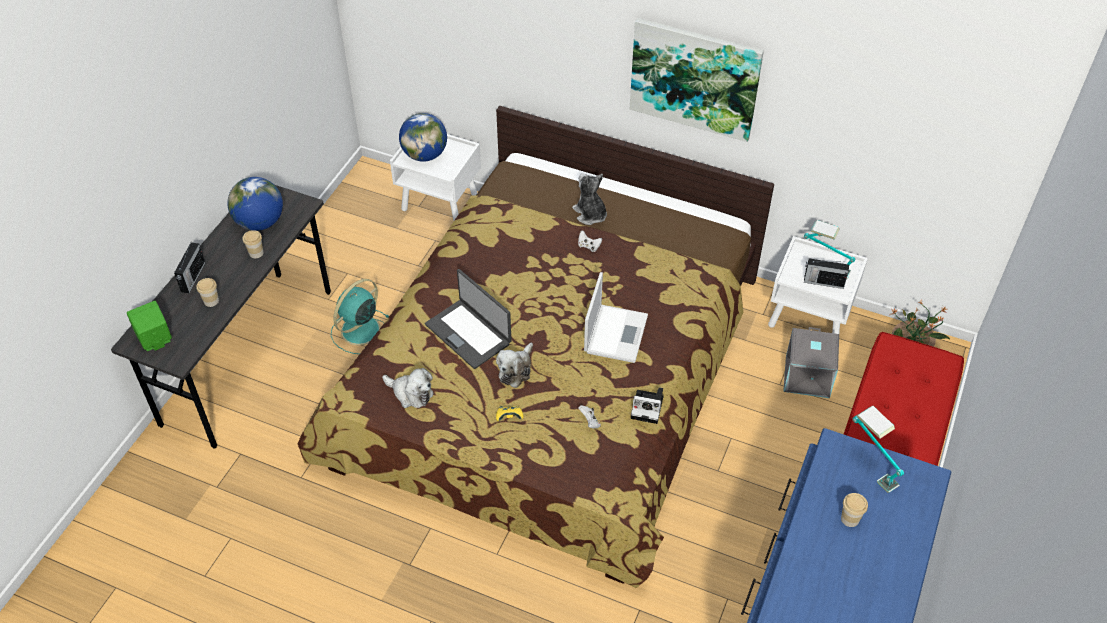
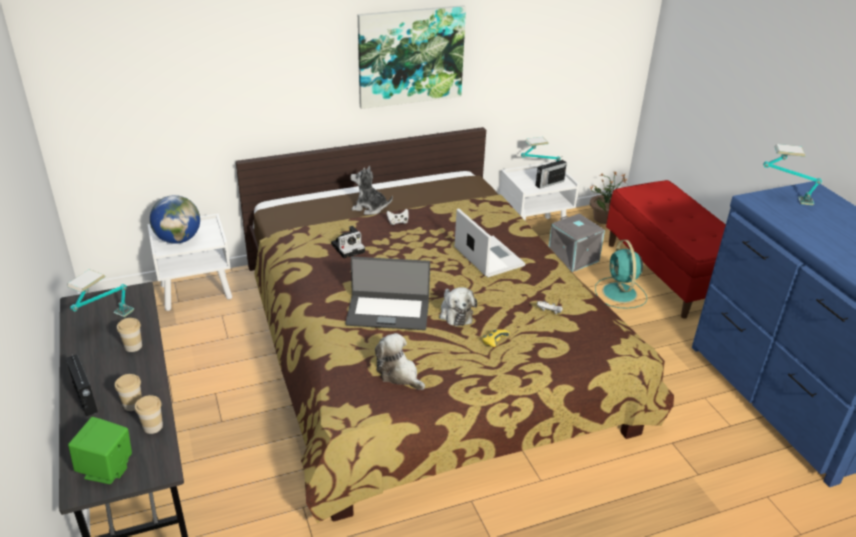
camera: 45 degrees left, 15 degrees down
(260, 222) = (107, 324): globe -> table lamp
(359, 331) = (231, 408): turquoise fan -> turquoise fan (620, 294)
(411, 393) = (399, 374): plush toy -> plush toy turned 120 degrees counterclockwise
(648, 407) = (570, 284): camera -> camera (349, 247)
(850, 519) = (821, 226): cup -> cup (153, 426)

